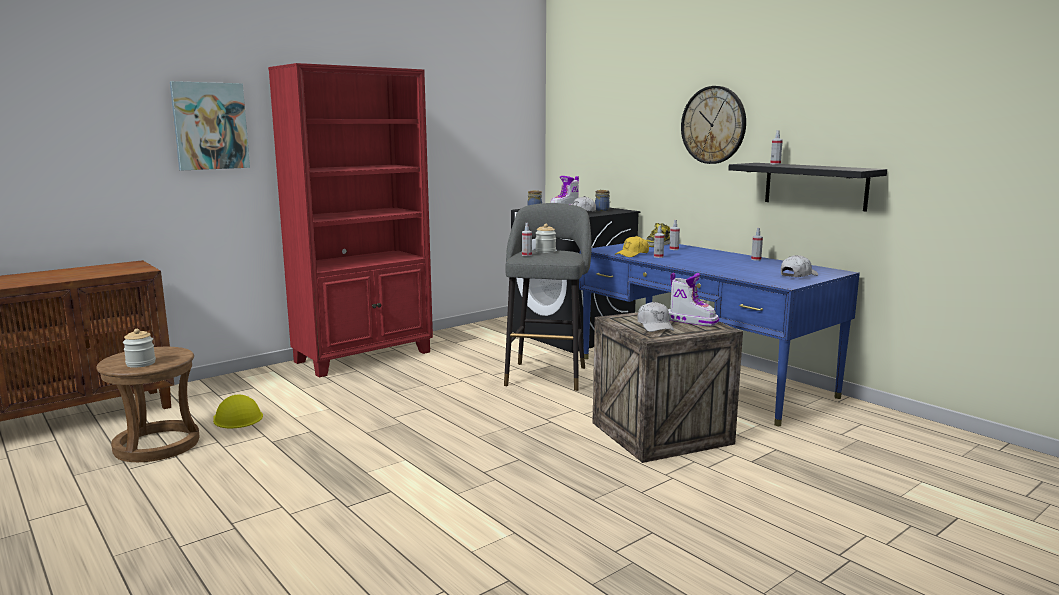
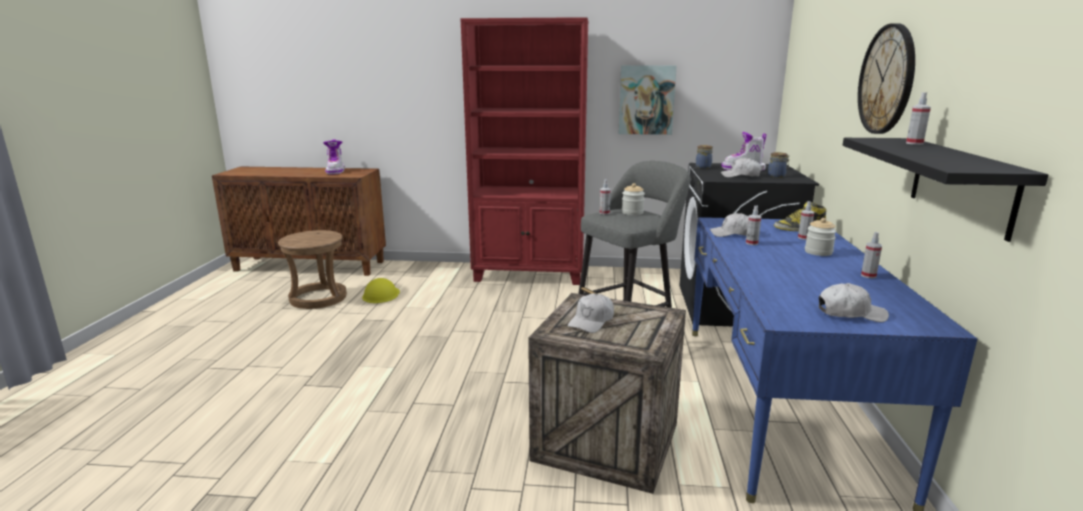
camera: 45 degrees right, 5 degrees up
(141, 363) = (300, 240): jar -> jar (818, 252)
(210, 126) = (429, 71): picture -> picture (646, 100)
(632, 254) = (733, 234): yellow cap -> white cap
(691, 321) = (643, 329): boot -> boot (335, 171)

